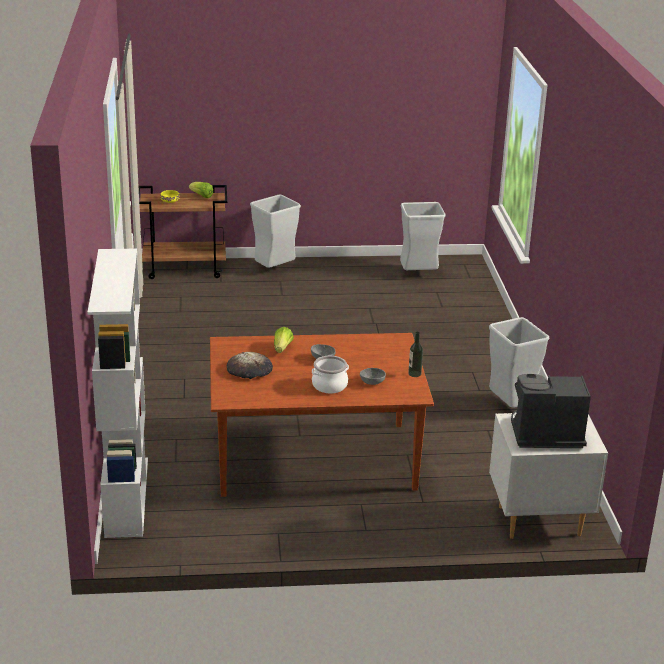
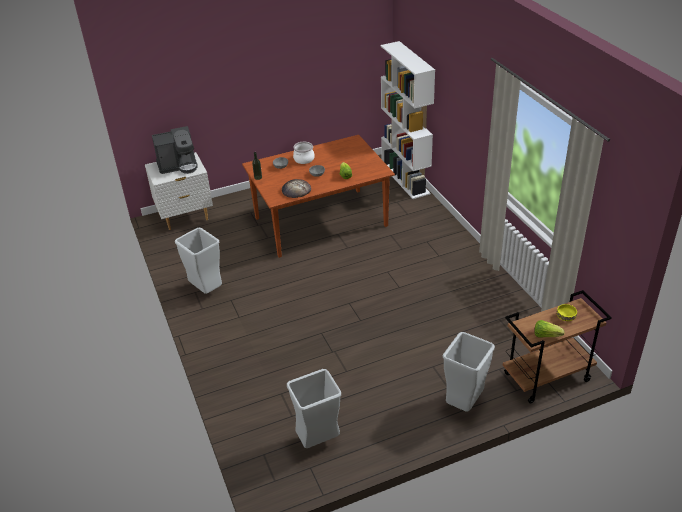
camera: 165 degrees right, 10 degrees up
(249, 369) = (354, 158): bread -> bread (296, 190)

